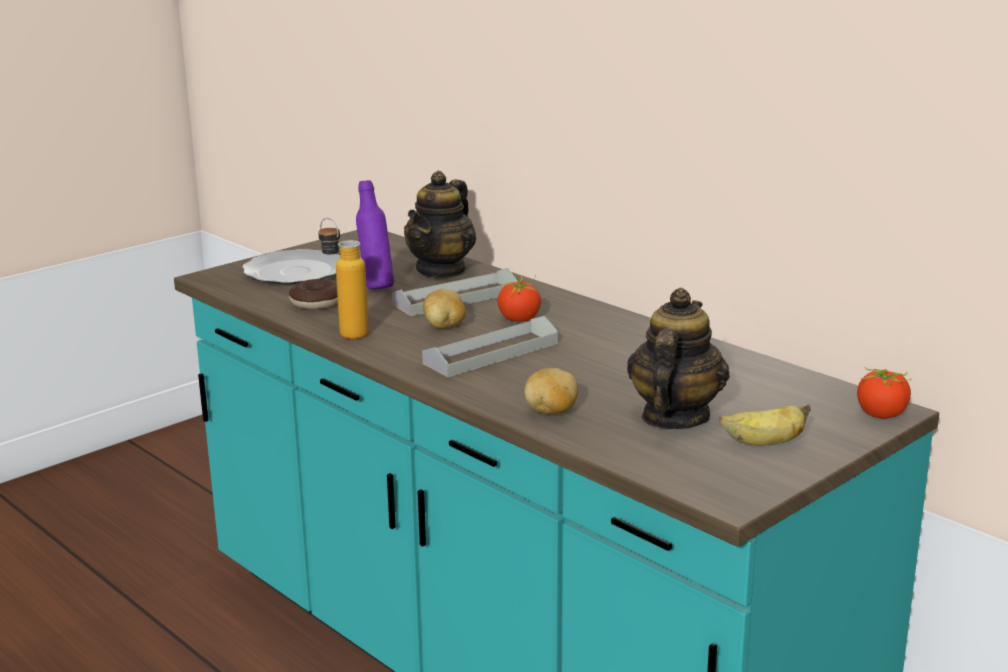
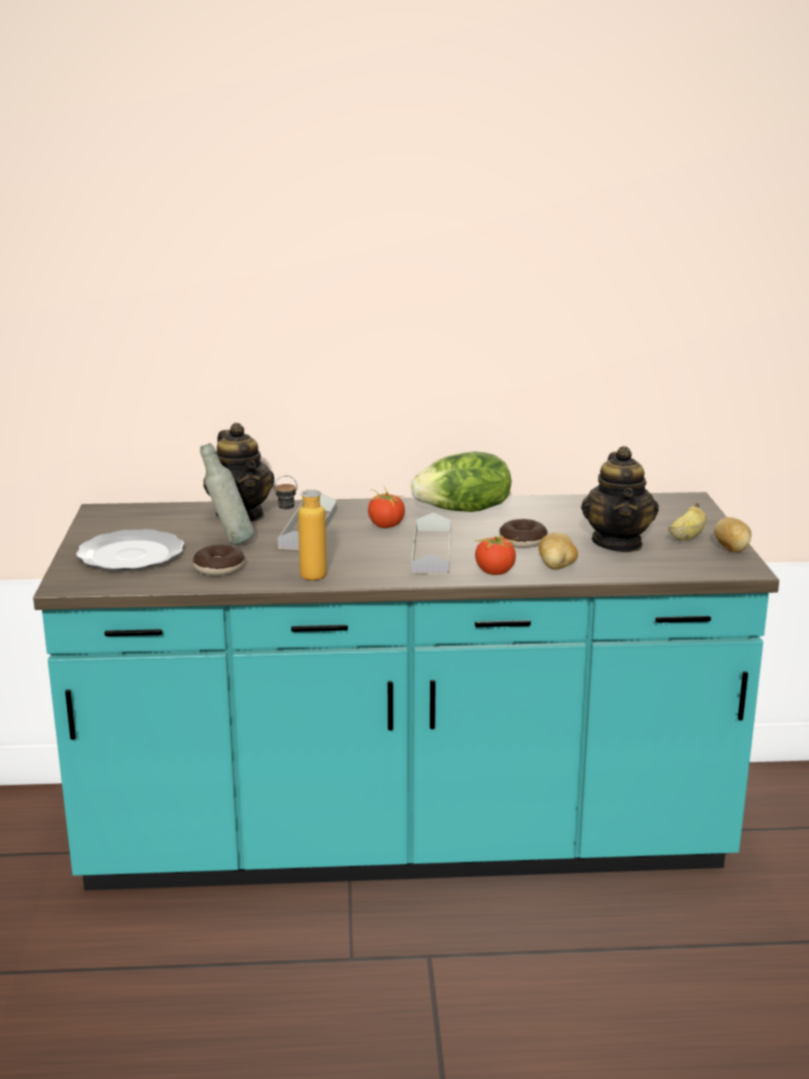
camera: 50 degrees left, 0 degrees up
(376, 287) = (229, 542): purple bottle -> grey bottle
(445, 326) = (355, 548): potato -> potato (732, 550)
(590, 378) = (523, 541): none -> donut
(621, 332) = (464, 510): none -> lettuce
(674, 417) = (618, 543): teapot -> teapot turned 150 degrees counterclockwise
(881, 414) = (692, 502): tomato -> tomato (495, 572)

